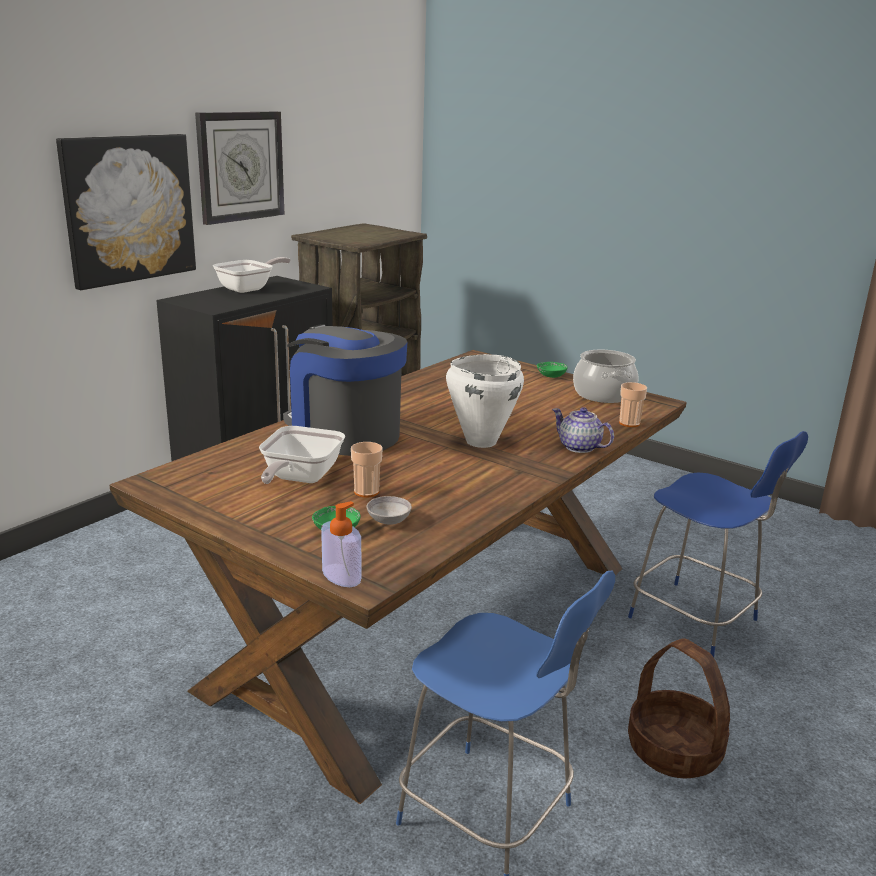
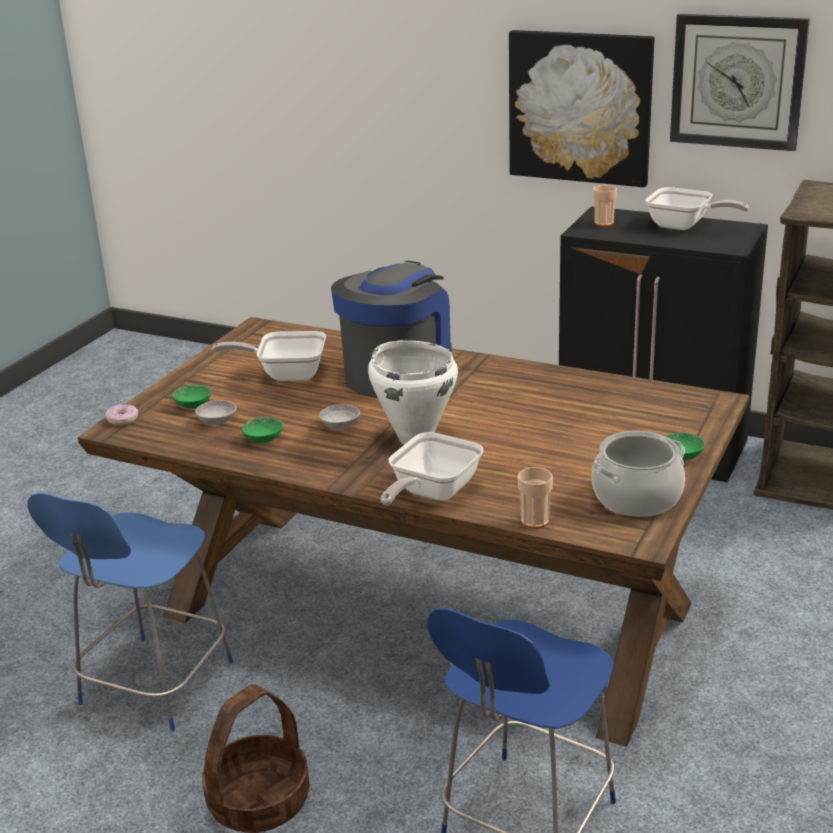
camera: 80 degrees right, 5 degrees up
(341, 576) = (123, 419): soap dispenser -> donut
(366, 492) = (270, 404): cup -> cup (604, 223)
(440, 466) = (340, 426): none -> grey bowl
(446, 500) = (264, 439): none -> green bowl
(579, 447) = (431, 493): teapot -> frying pan

